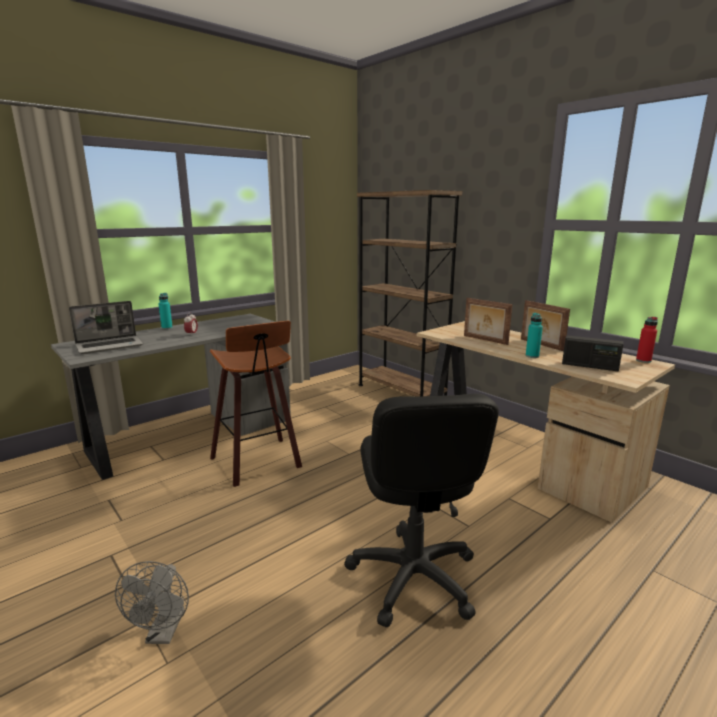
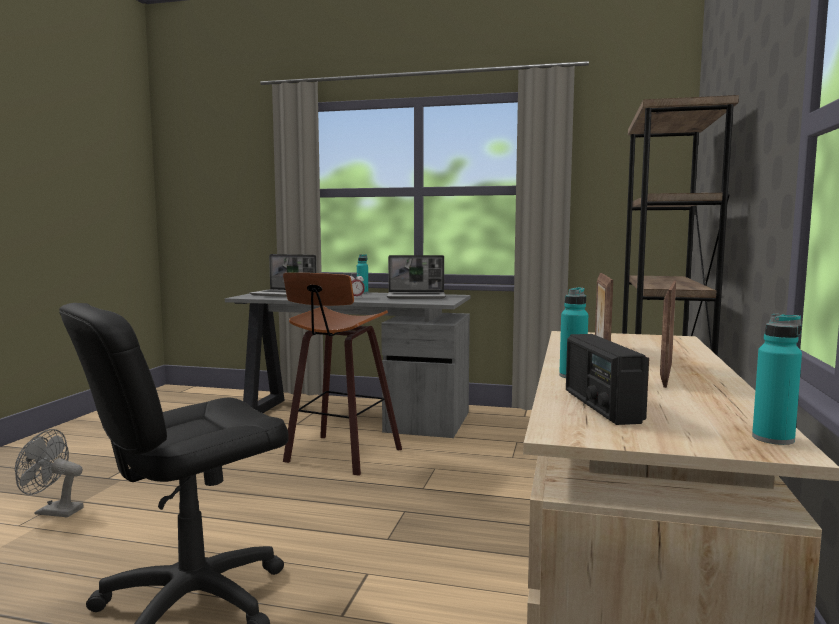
camera: 55 degrees right, 10 degrees down
(163, 633) = (53, 511): grey fan -> grey fan turned 45 degrees clockwise
(229, 323) = (417, 297): none -> laptop
(643, 360) = (773, 439): red bottle -> turquoise bottle

